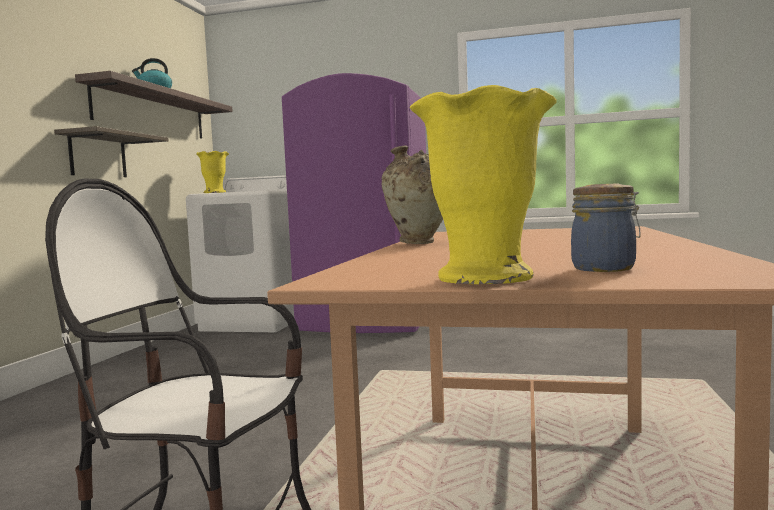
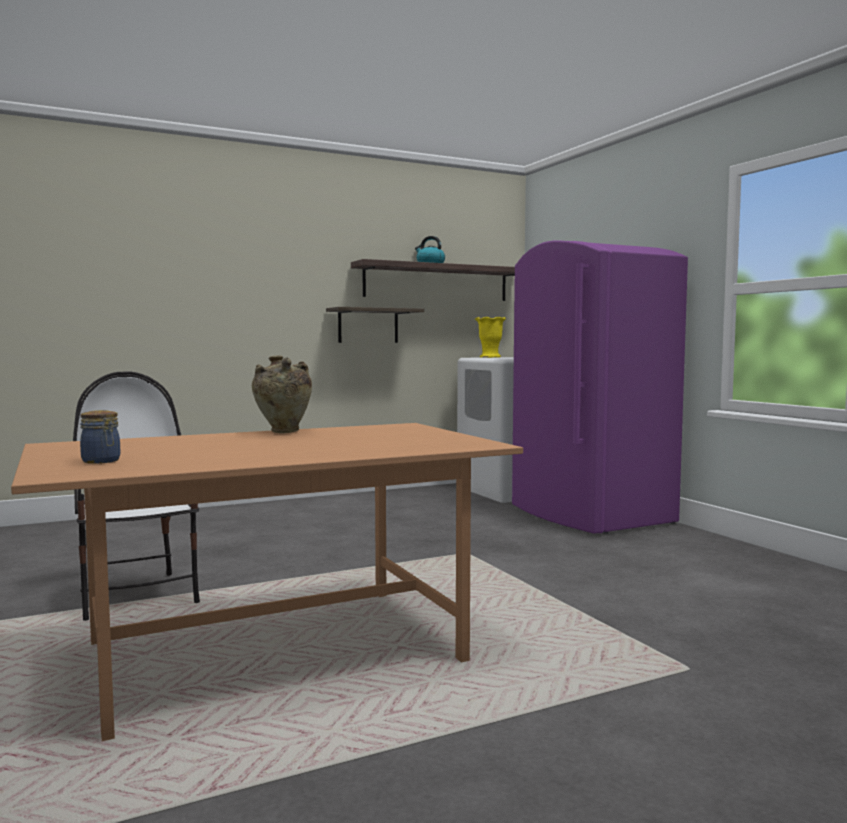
camera: 50 degrees right, 0 degrees up
(486, 278) = (61, 454): yellow vase -> none

